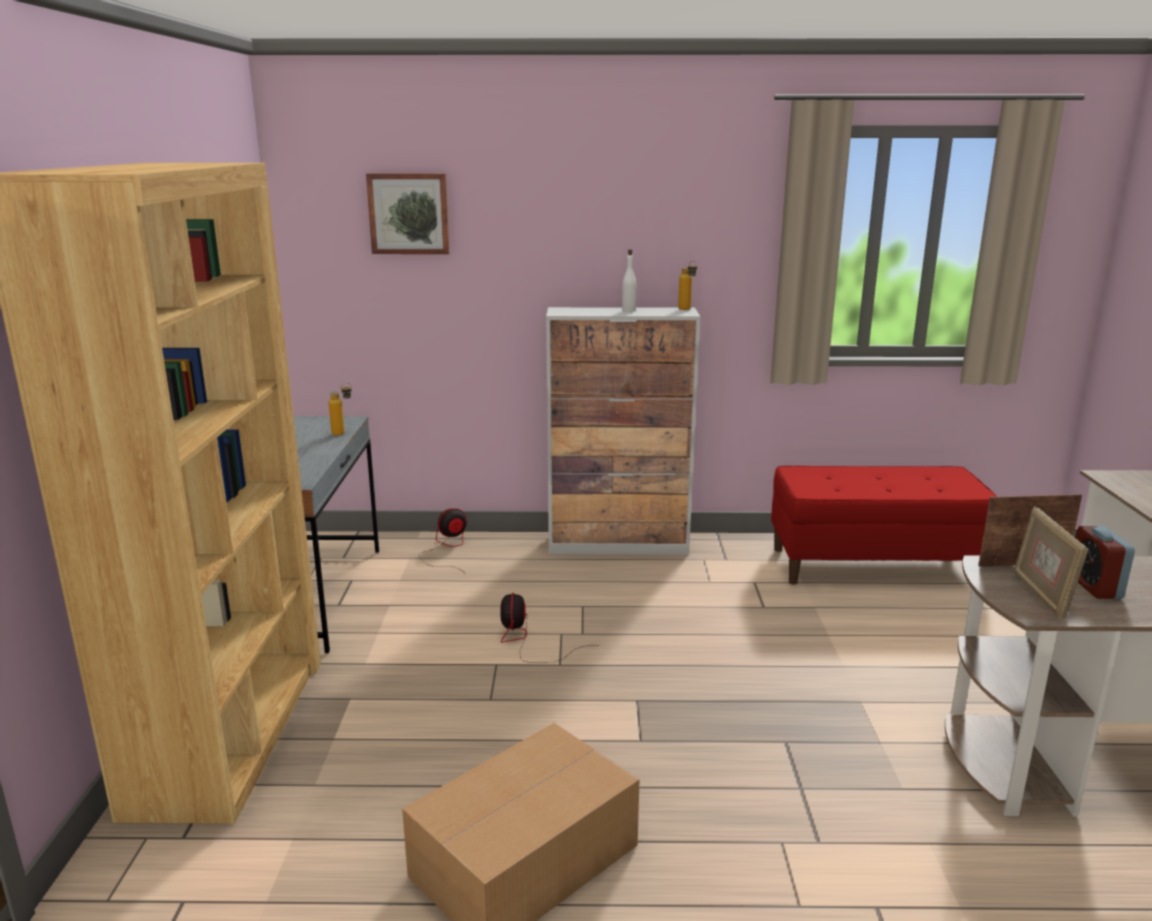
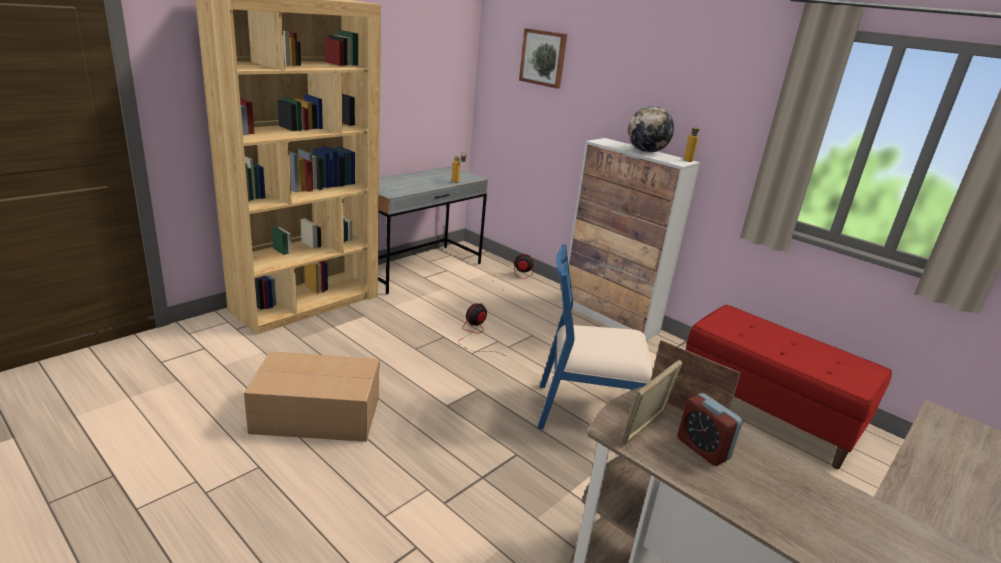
camera: 40 degrees right, 5 degrees up
(628, 310) = (646, 151): white bottle -> globe
(764, 654) = (588, 412): none -> blue chair
(1094, 587) = (702, 449): alarm clock -> alarm clock turned 75 degrees counterclockwise

